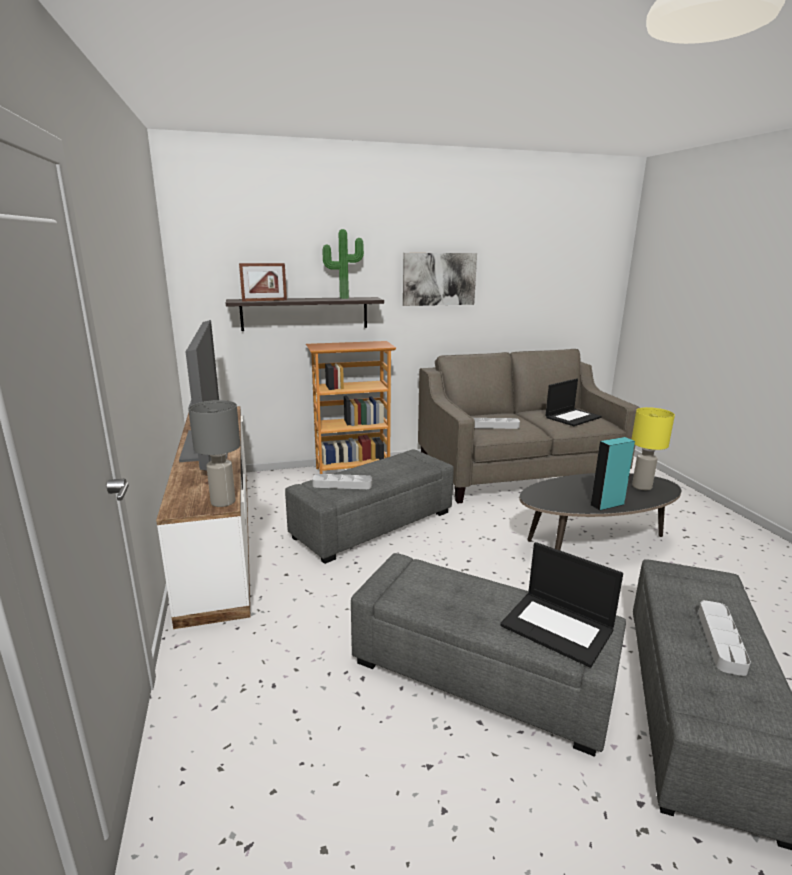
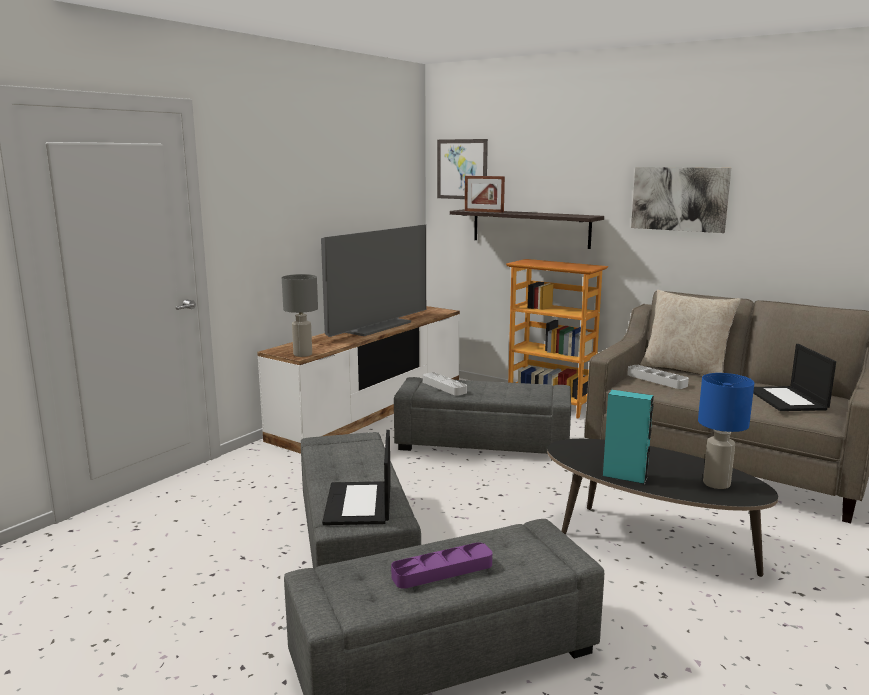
camera: 50 degrees right, 5 degrees down
(216, 256) = (462, 169): none -> picture
(344, 298) = (563, 214): potted plant -> none
(481, 413) = (685, 370): none -> beige pillow
(573, 417) = (787, 399): laptop -> laptop turned 75 degrees clockwise
(642, 486) = (717, 484): yellow table lamp -> blue table lamp
(720, 640) = (442, 570): grey tray -> purple tray

